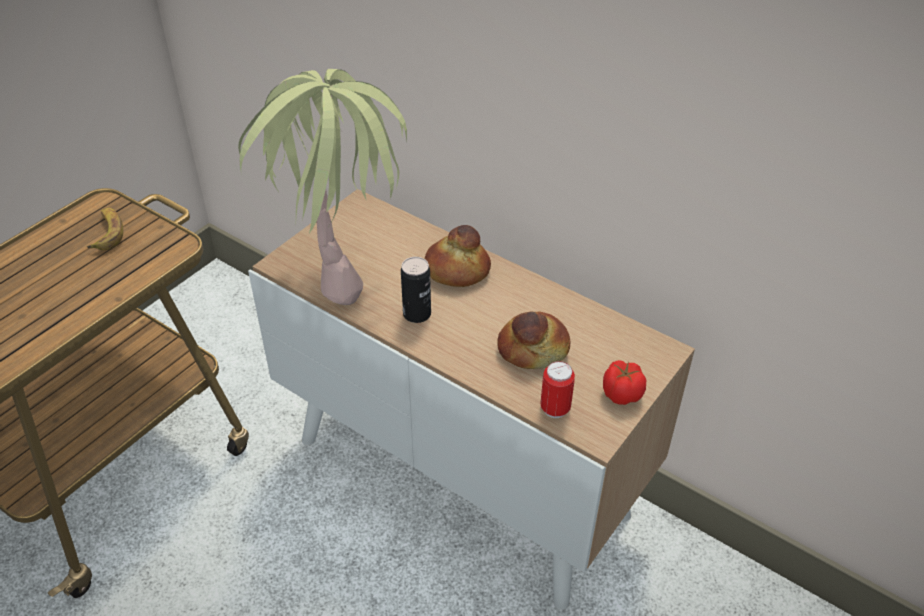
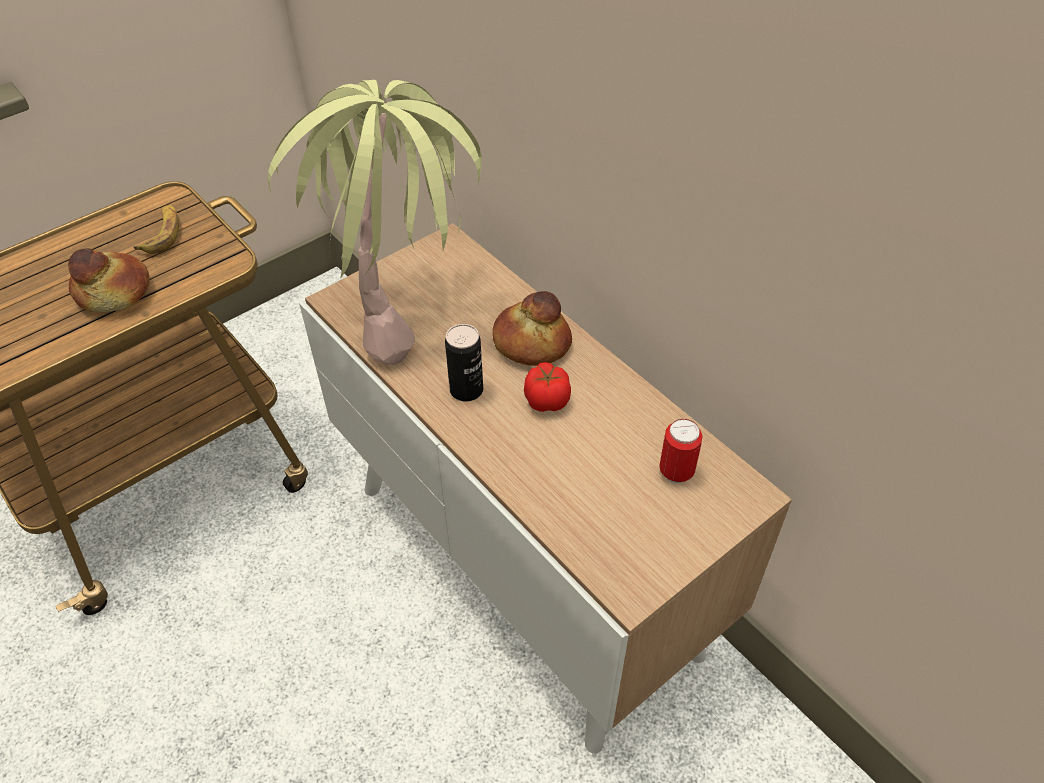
camera: 15 degrees right, 5 degrees up
(533, 349) = (588, 461): bread -> bread (114, 293)
(555, 408) = (589, 544): can -> can (676, 472)
(621, 393) = (678, 541): tomato -> tomato (547, 399)

